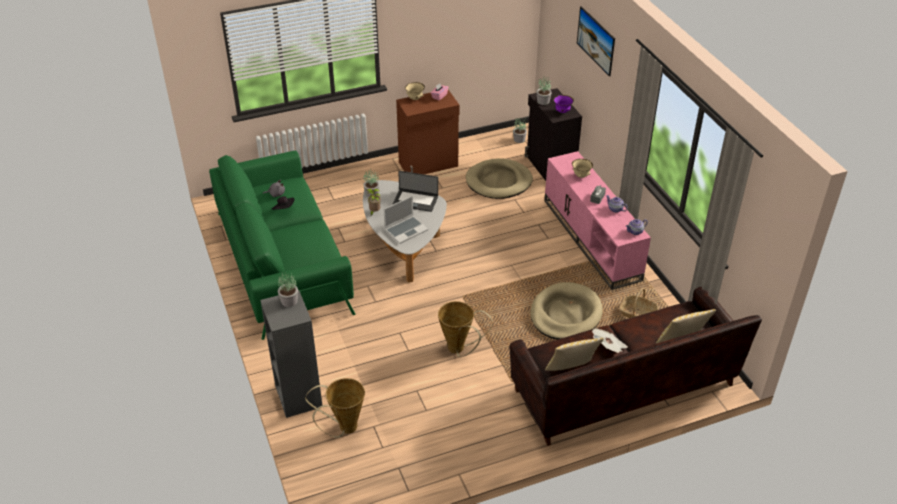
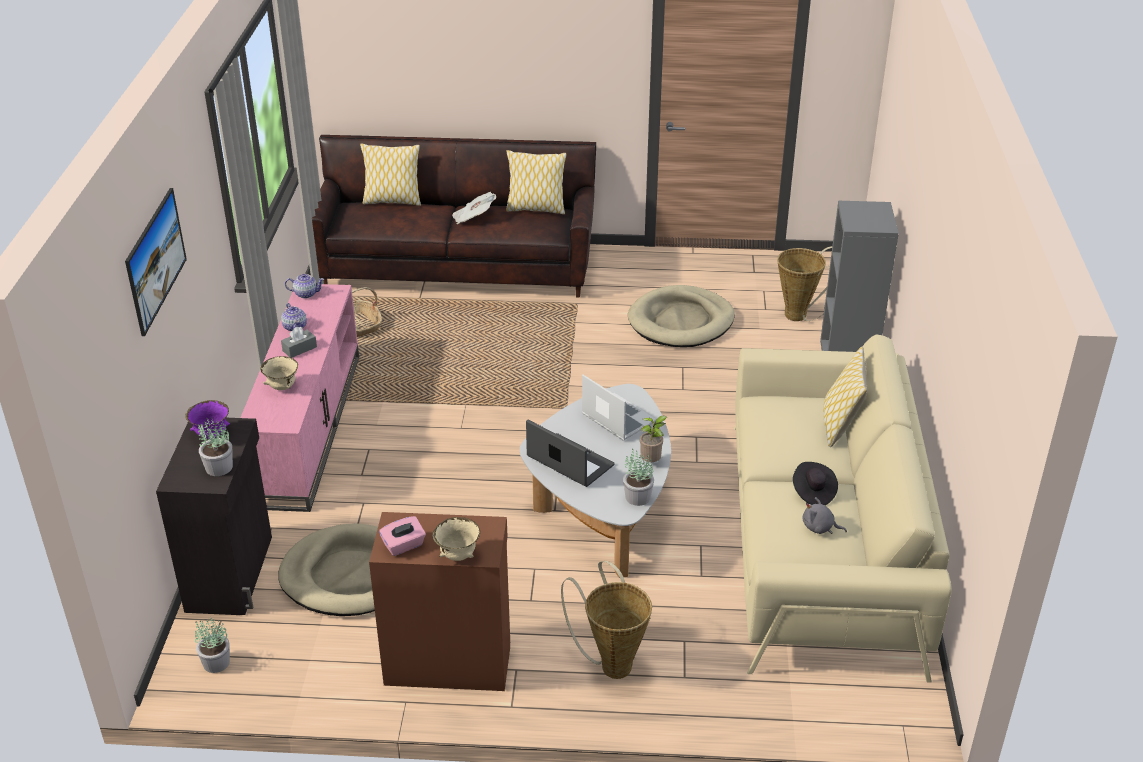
camera: 155 degrees left, 5 degrees down
(279, 252) = (840, 425): none -> pillow
(283, 261) = (822, 542): green sofa -> beige sofa
(289, 301) = (860, 222): potted plant -> none
(406, 230) = (617, 418): laptop -> laptop turned 60 degrees clockwise
(459, 349) = (616, 350): basket -> basket (612, 663)
(565, 314) = (447, 349): beige dog bed -> beige dog bed (681, 321)

